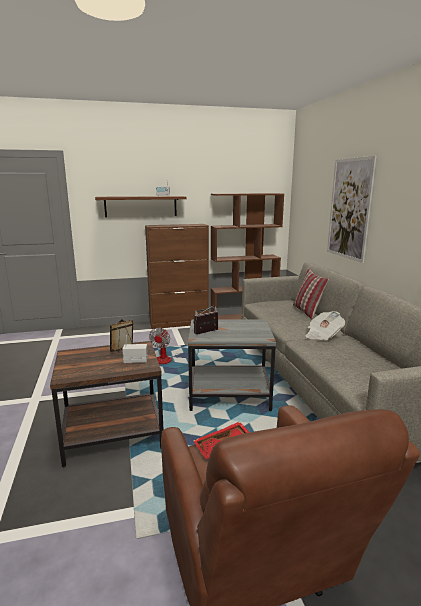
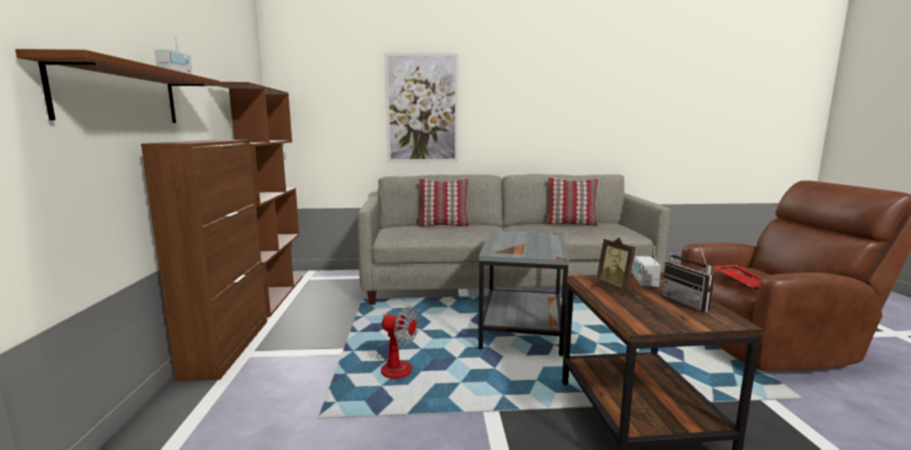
camera: 80 degrees left, 5 degrees down
(207, 333) = (536, 251): radio -> radio (689, 303)
(323, 335) = (516, 229): newspaper -> none
(373, 357) = (570, 224): none -> pillow

